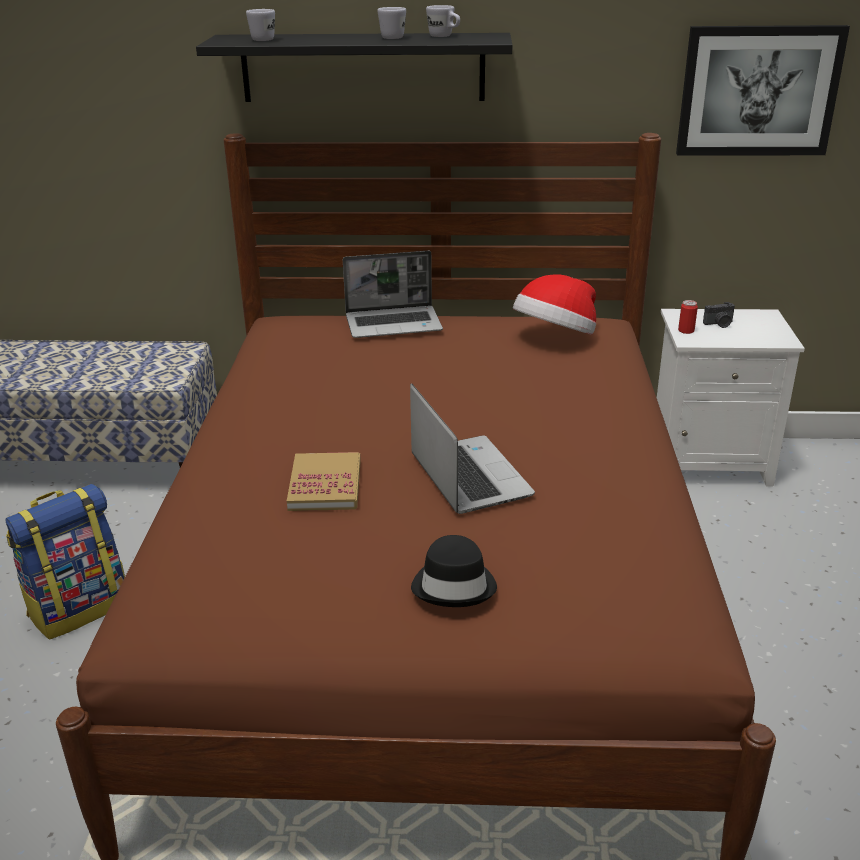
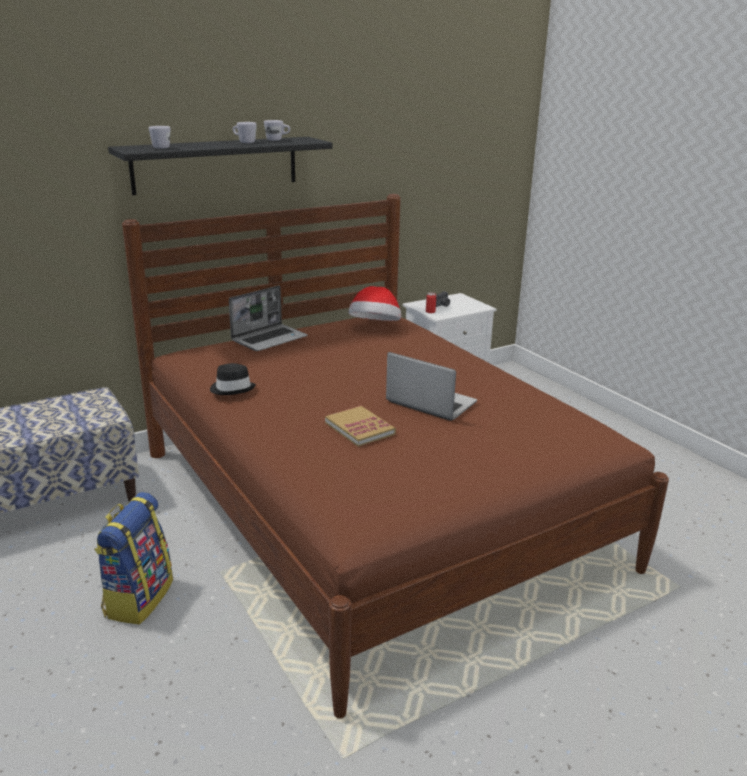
camera: 35 degrees left, 5 degrees down
(454, 585) = (494, 451): black hat -> black hat (232, 388)
(758, 91) = (440, 165): picture -> none

